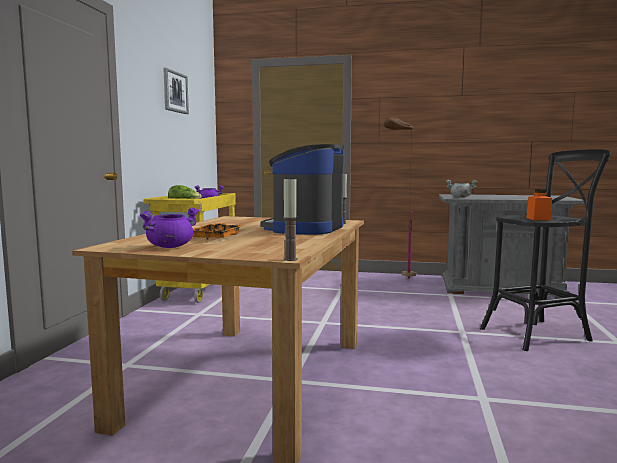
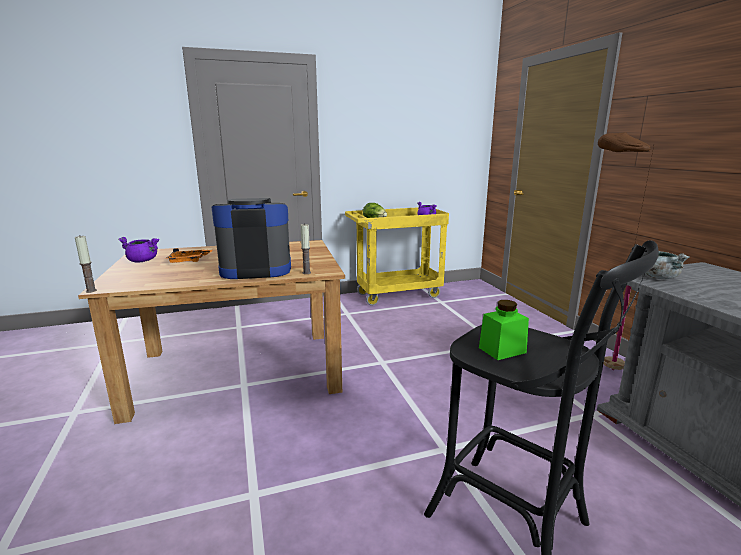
camera: 60 degrees right, 10 degrees up
(175, 92) = (408, 113): picture -> none
(538, 219) = (502, 350): orange jar -> green jar

